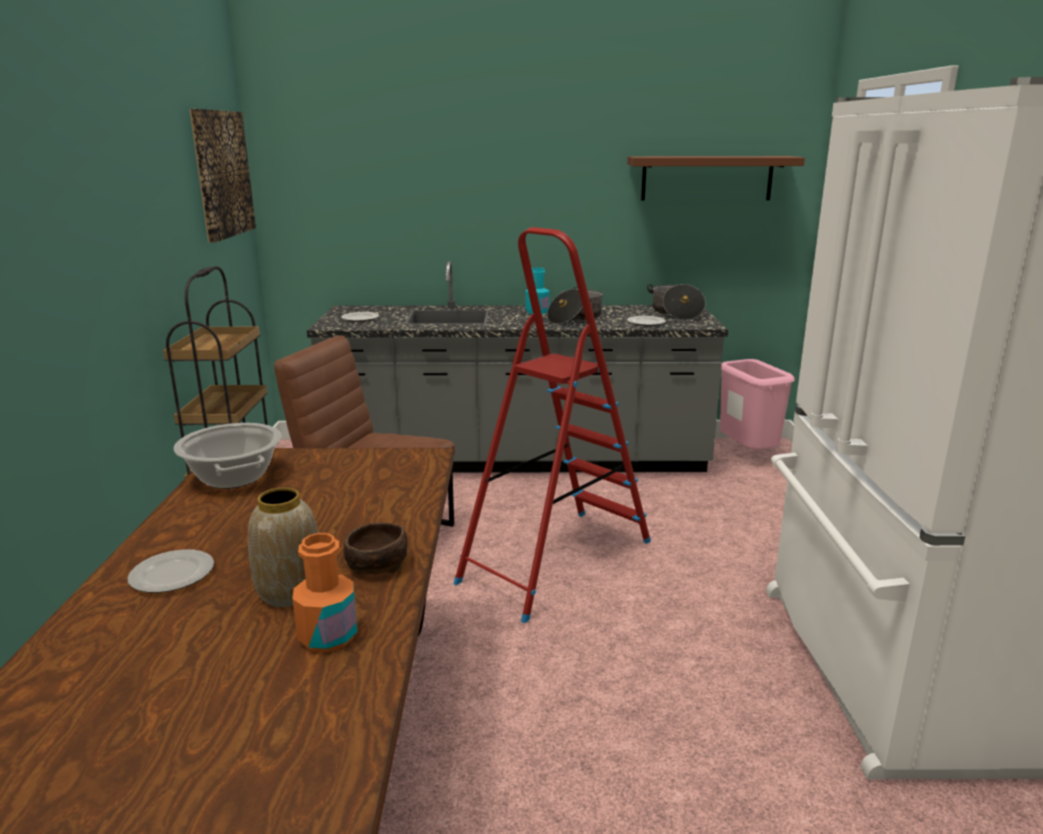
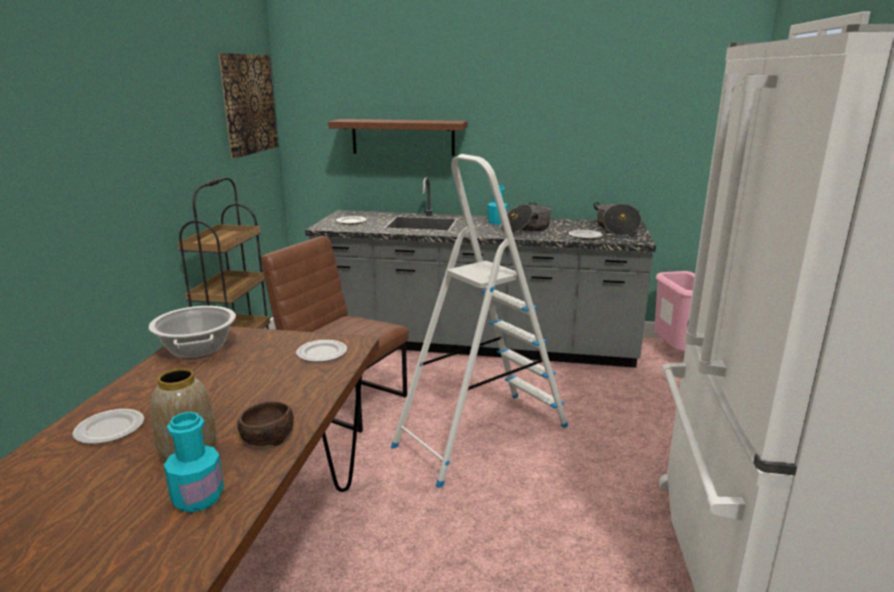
camera: 10 degrees right, 0 degrees up
(328, 636) = (198, 497): orange bottle -> turquoise bottle
(394, 470) = (322, 353): none -> plate
(557, 560) = (482, 435): red step ladder -> white step ladder
(706, 178) = (651, 112): brown shelf -> brown shelf (403, 137)

